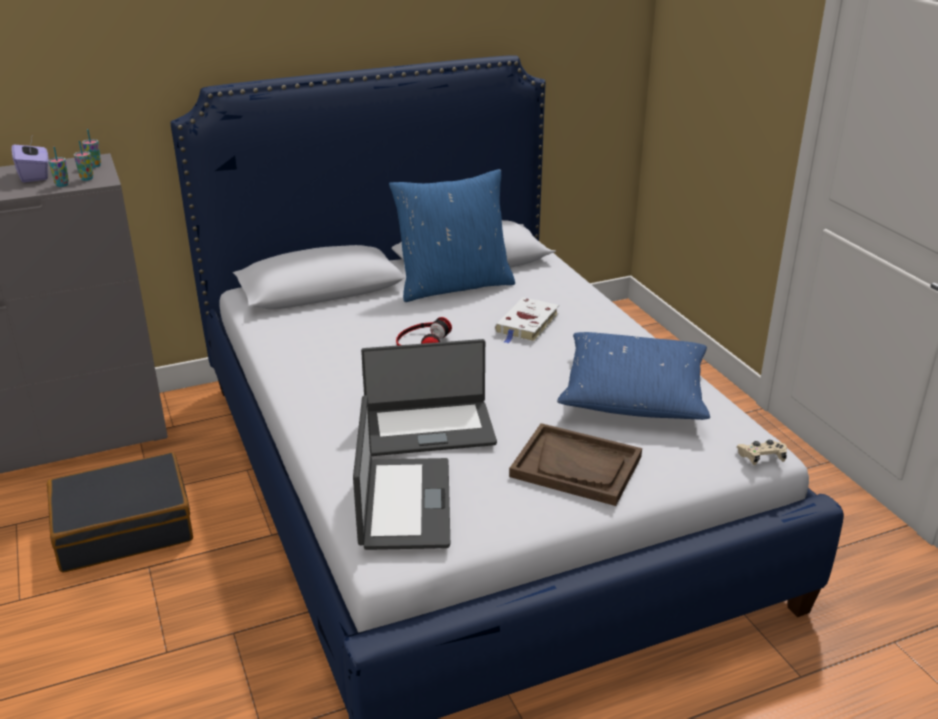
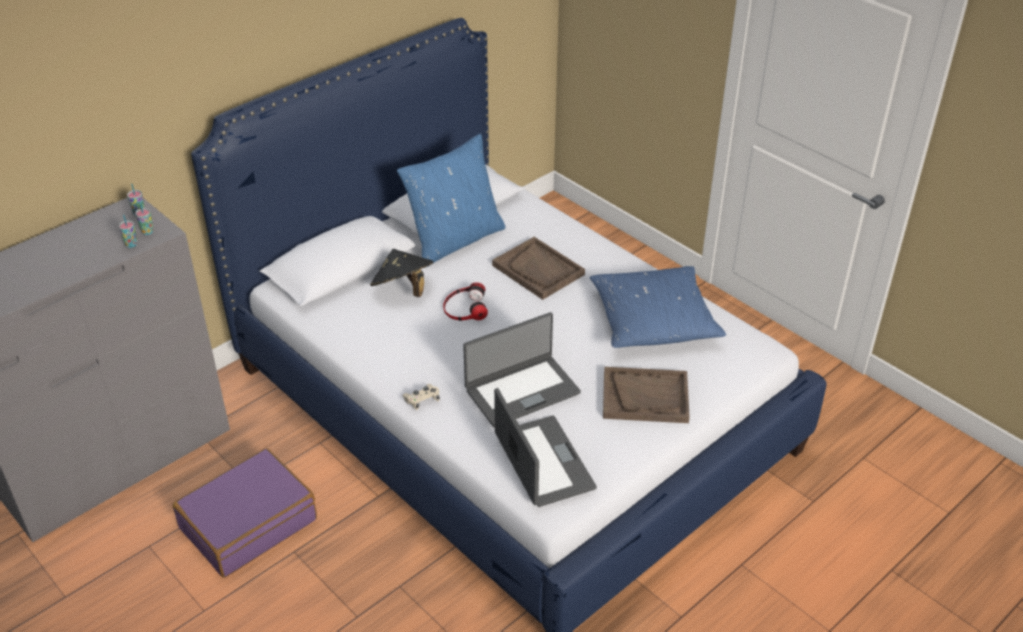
camera: 20 degrees left, 10 degrees up
(35, 175) = (93, 237): purple tissue box -> none
(124, 527) = (248, 523): black suitcase -> purple suitcase
(368, 316) = (403, 290): none -> black hat
(527, 325) = (538, 270): white book -> brown tray
(761, 458) = (766, 356): beige game controller -> beige game controller (422, 401)

